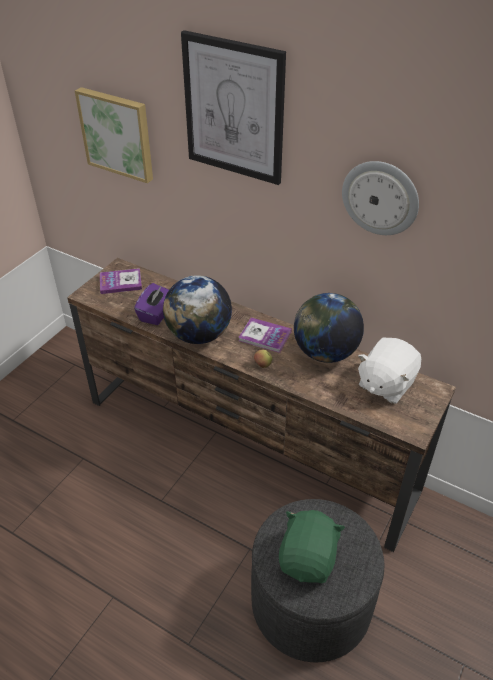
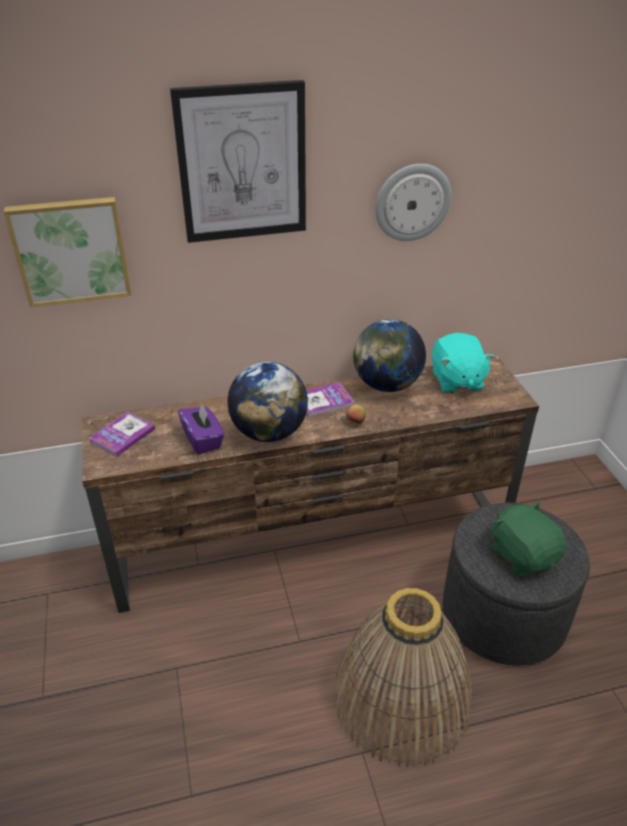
camera: 45 degrees left, 5 degrees down
(173, 590) = (401, 699): none -> basket
(385, 384) = (456, 381): white plush toy -> turquoise plush toy

